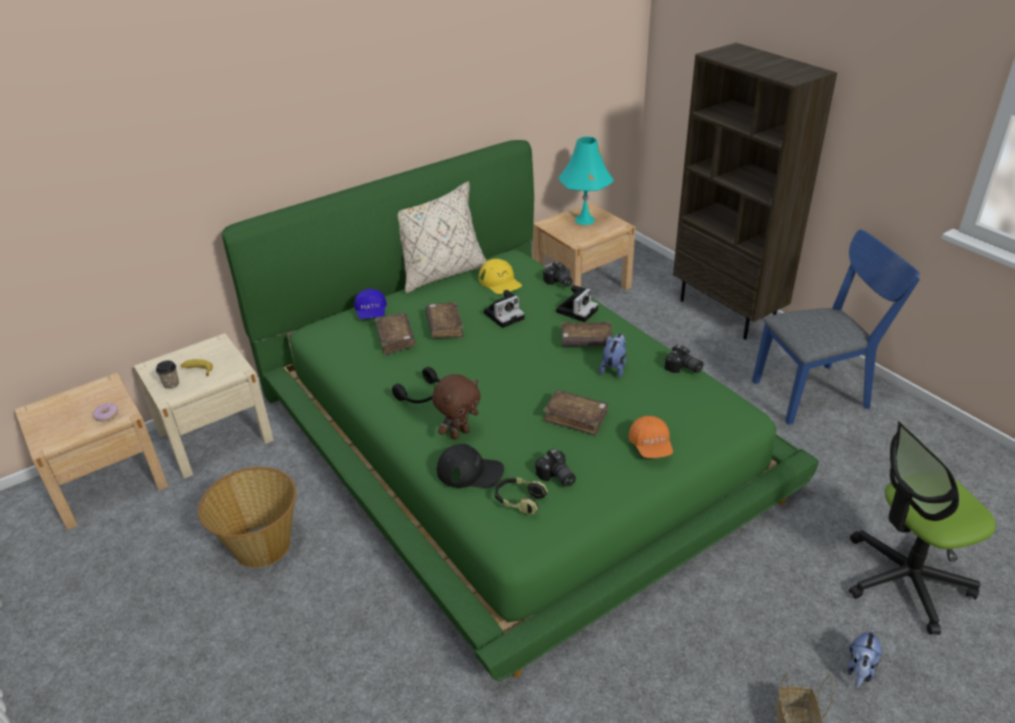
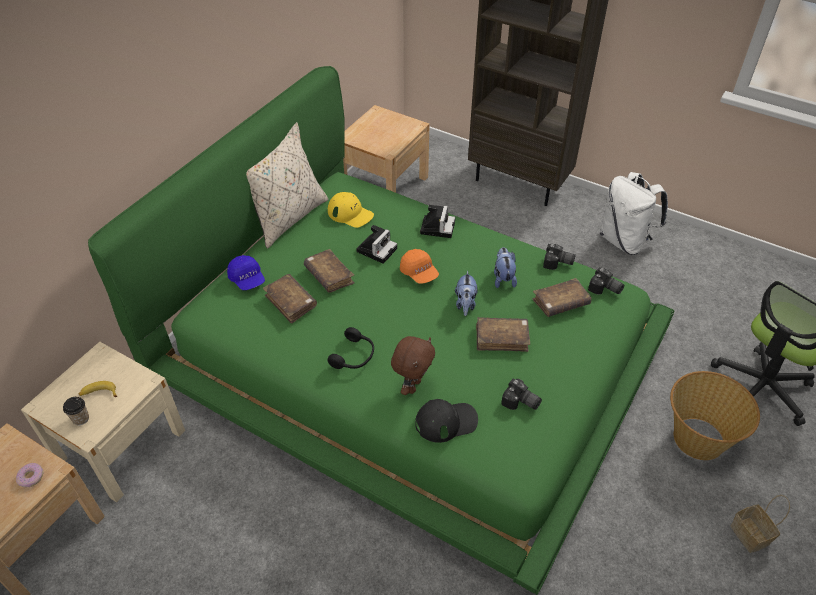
camera: 25 degrees left, 10 degrees up
(261, 545) = (241, 544): basket -> basket (697, 438)
(519, 501) = (504, 436): headphones -> none
(558, 282) = (403, 201): camera -> camera (605, 289)
(584, 220) = (381, 126): turquoise table lamp -> none
(586, 341) = (464, 257): brown book -> brown book (560, 303)
(651, 446) = (577, 347): orange cap -> orange cap (419, 273)
(817, 392) = (624, 241): blue chair -> white backpack
(860, 670) = (768, 472): plush toy -> plush toy (465, 304)

